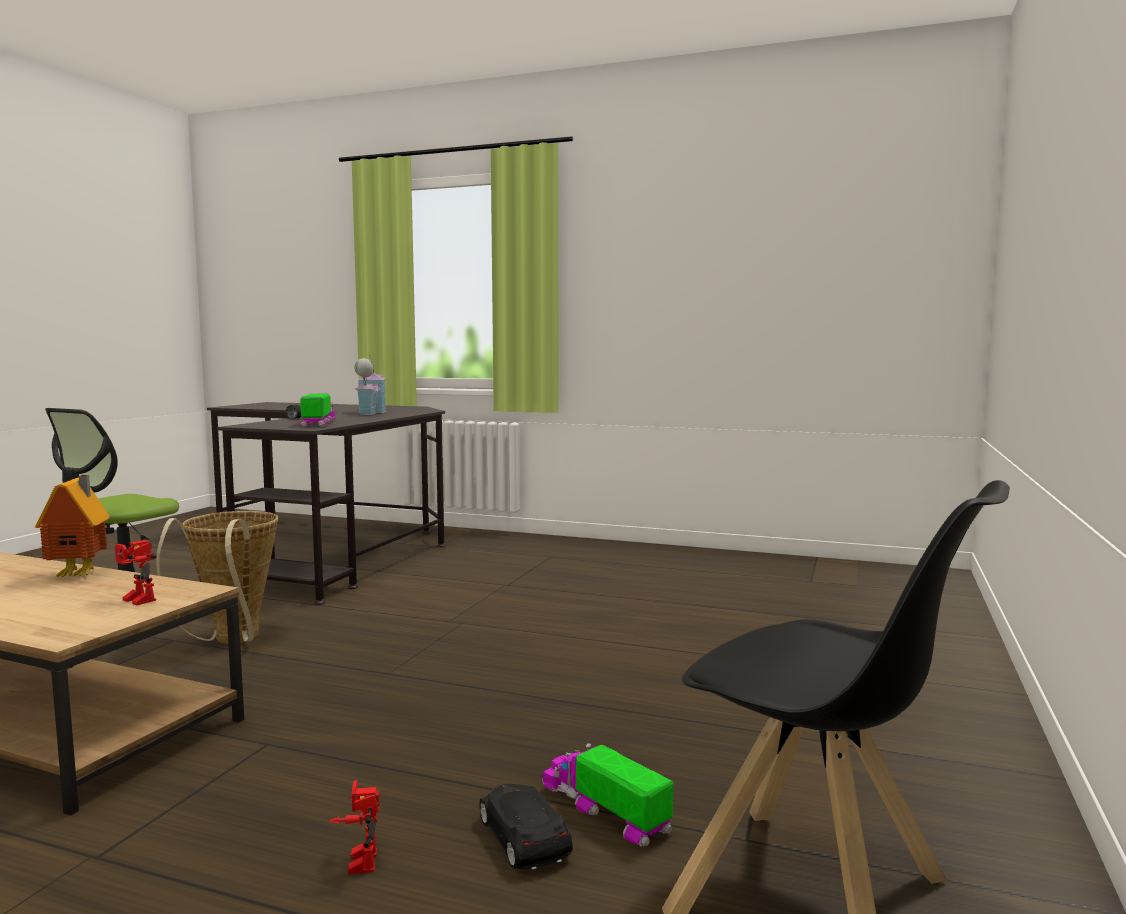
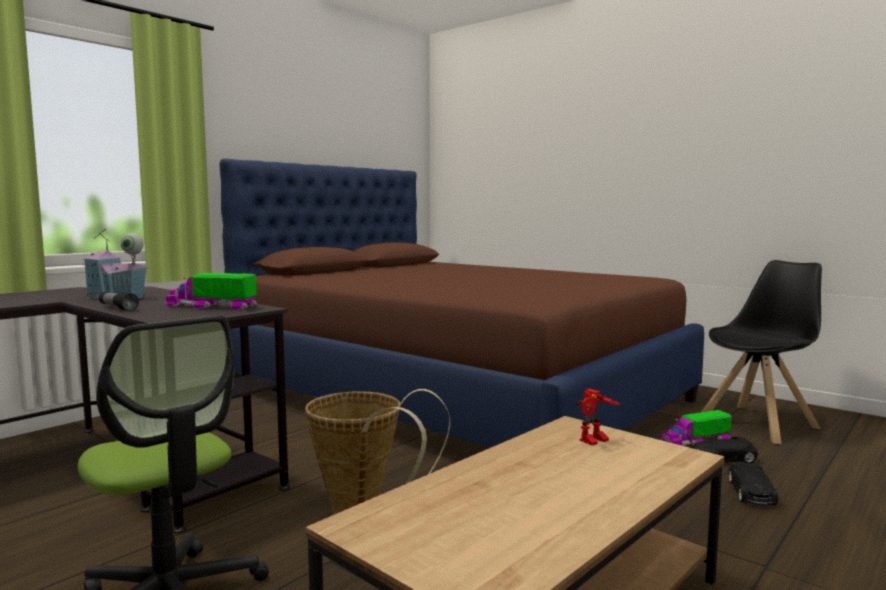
camera: 70 degrees left, 0 degrees up
(80, 575) = (491, 465): toy house -> none
(357, 860) = (751, 493): toy robot -> black toy car
(679, 620) = (455, 394): none -> brown bed

